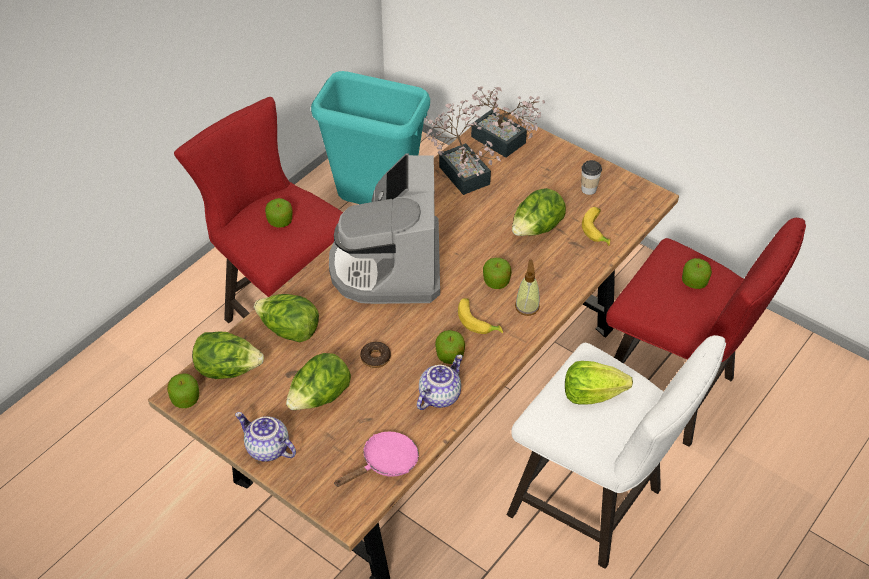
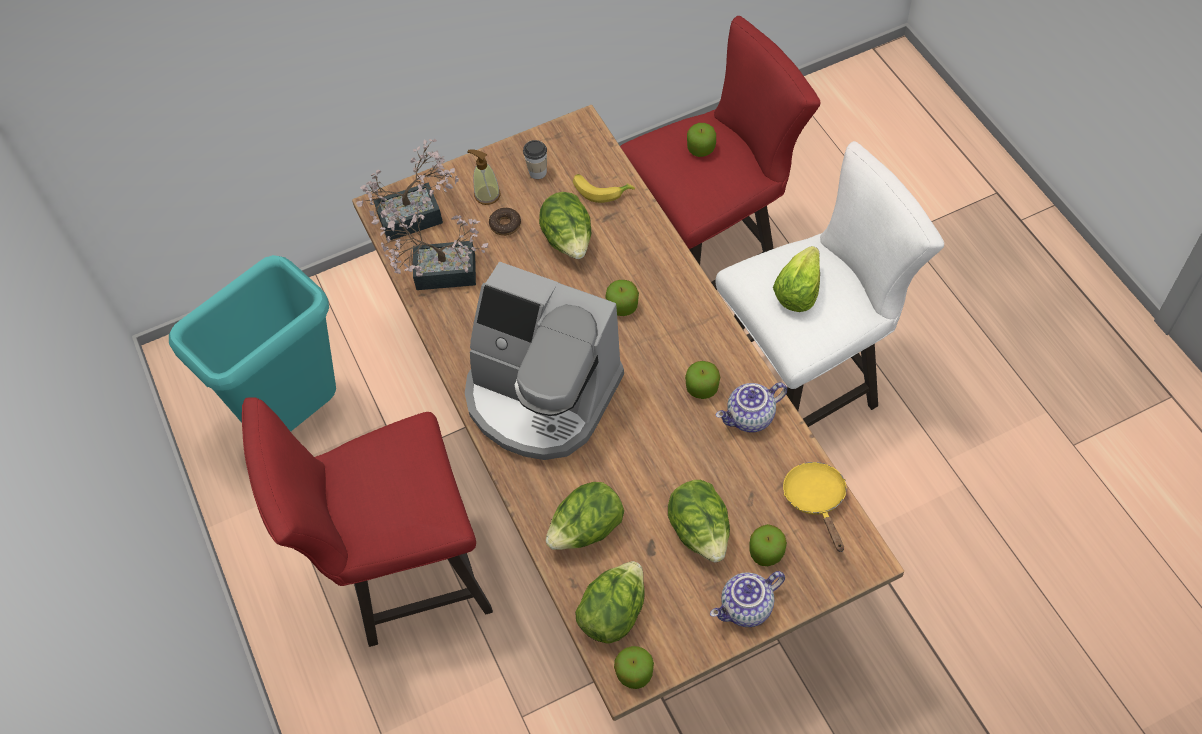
camera: 60 degrees left, 10 degrees up
(280, 221) = (389, 487): apple -> apple (766, 552)
(375, 358) = (670, 458): donut -> donut (505, 225)
(385, 463) = (816, 500): pink frying pan -> yellow frying pan
(439, 395) = (750, 418): teapot -> teapot turned 90 degrees counterclockwise
(478, 321) = (668, 344): banana -> none
(527, 306) = (671, 294): soap dispenser -> soap dispenser (487, 195)

